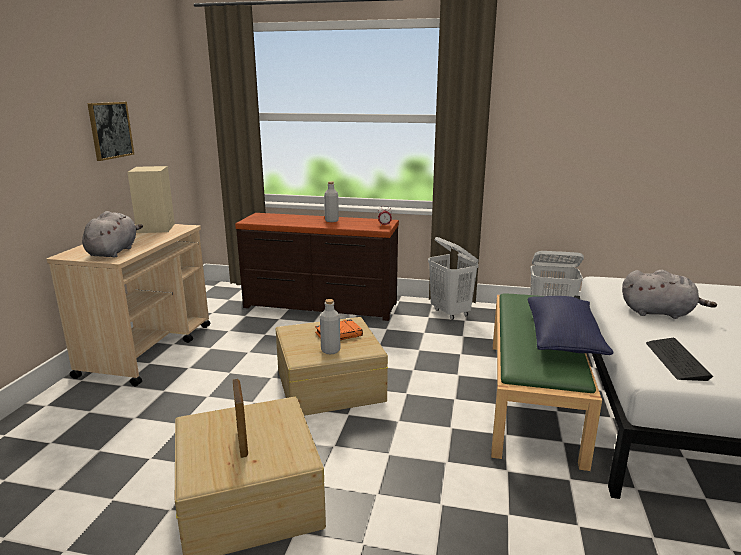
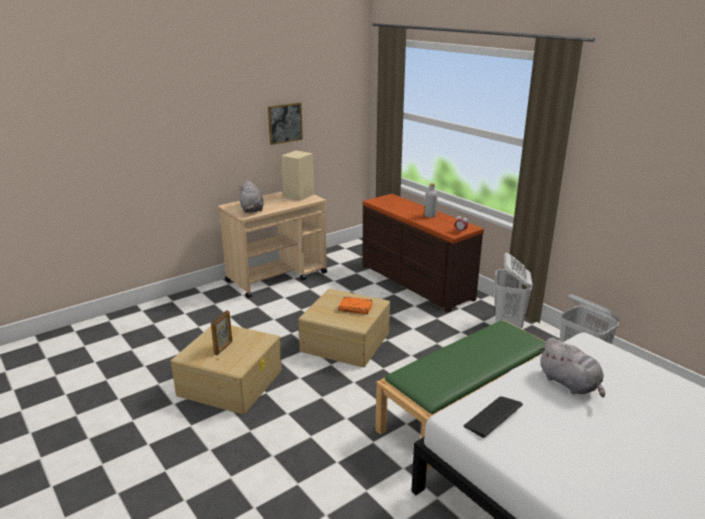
camera: 40 degrees right, 5 degrees up
(114, 252) = (251, 210): grey plush toy -> grey plush toy turned 120 degrees clockwise
(330, 350) = (335, 316): grey bottle -> none
(563, 339) = (472, 371): blue pillow -> none

